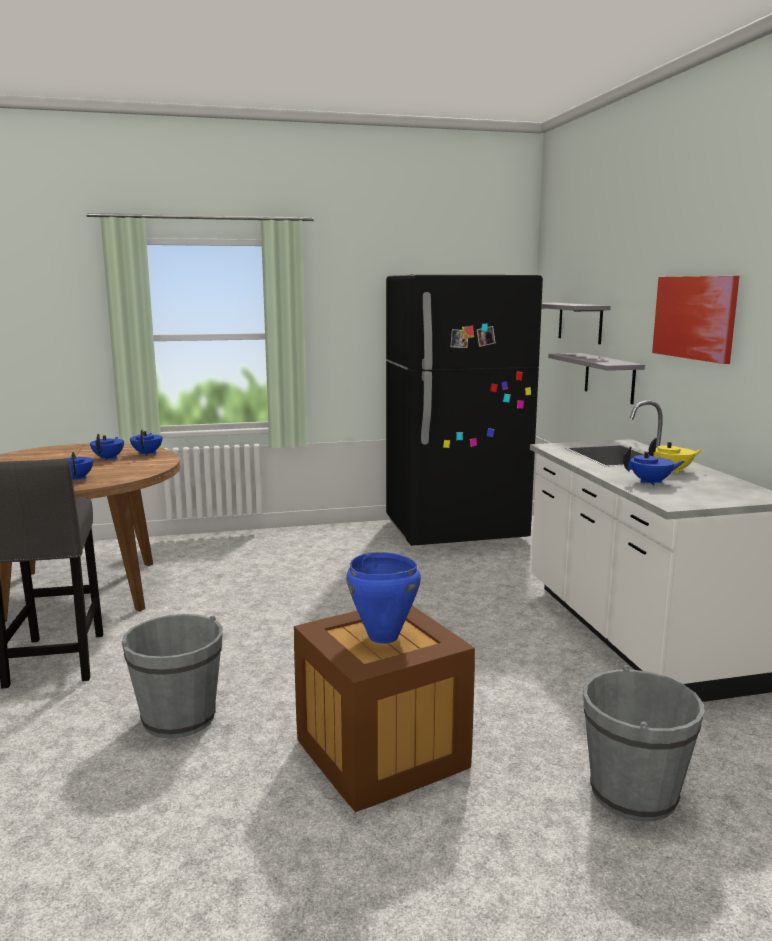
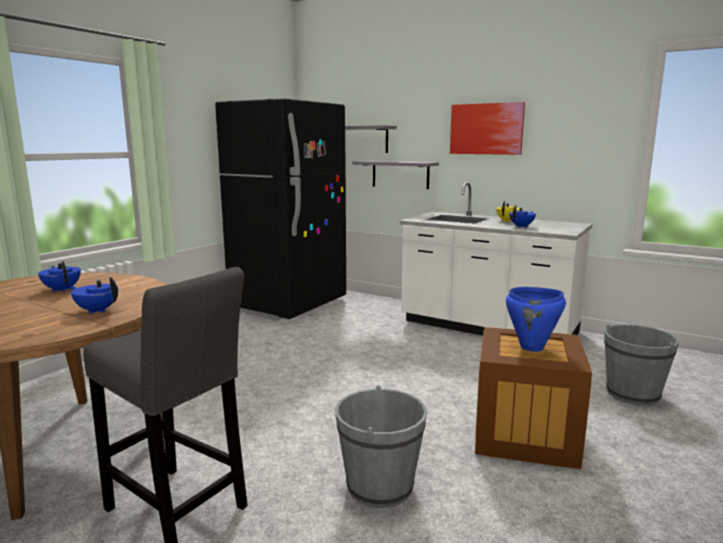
camera: 45 degrees left, 0 degrees up
(147, 453) = (92, 278): blue teapot -> none

